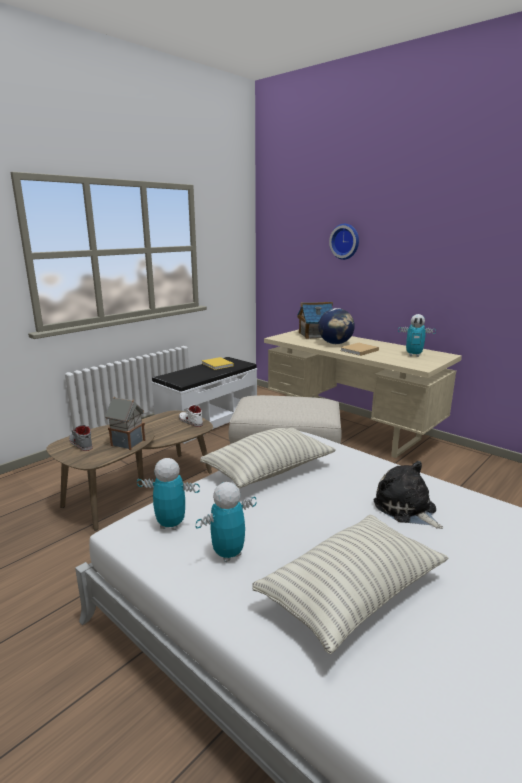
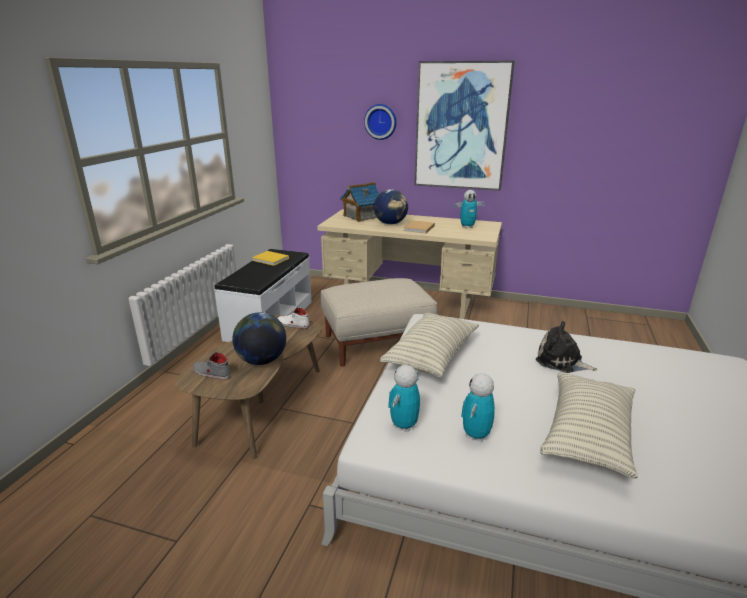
camera: 25 degrees left, 5 degrees up
(127, 443) = (261, 360): toy house -> globe
(171, 524) = (404, 425): toy robot -> toy robot turned 45 degrees counterclockwise
(423, 247) = (461, 126): none -> picture

